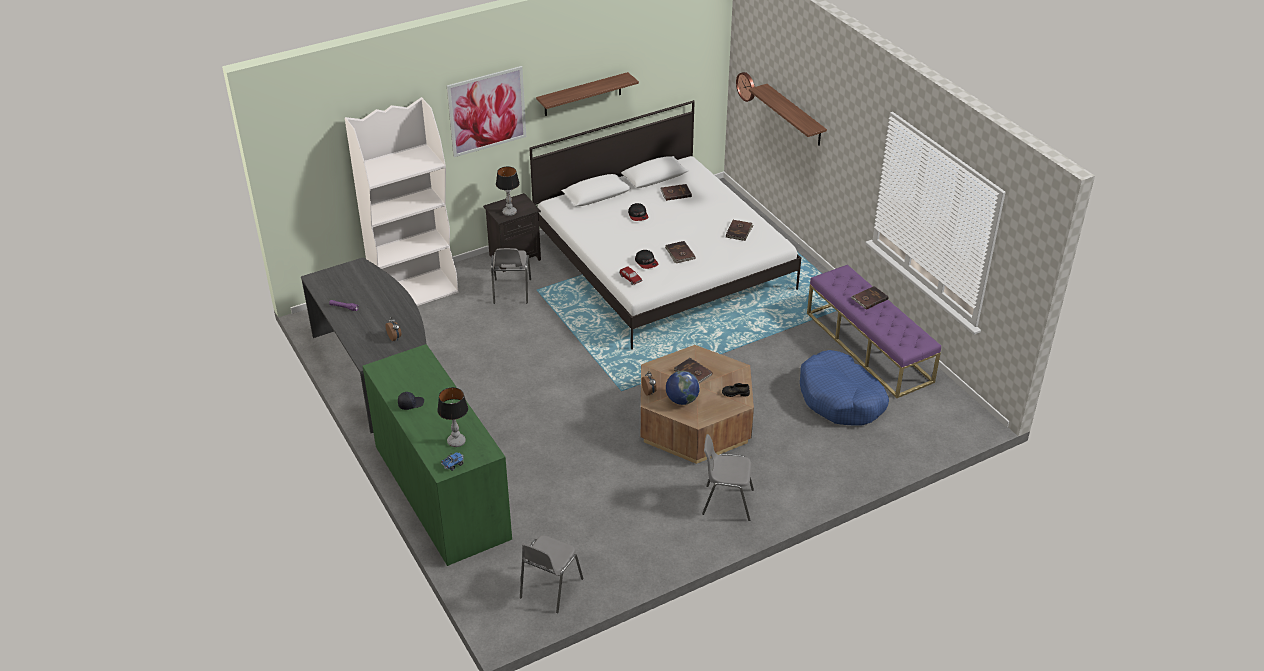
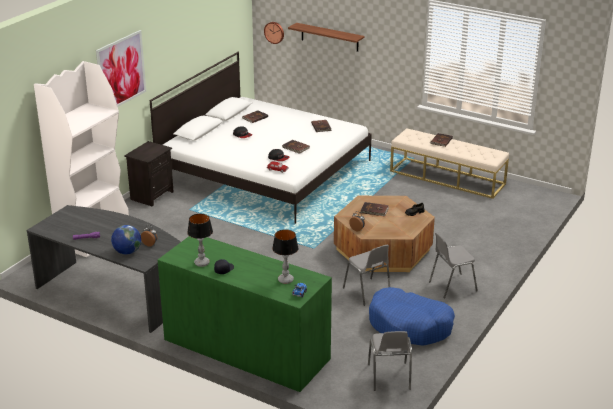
camera: 30 degrees left, 10 degrees down
(509, 212) = (149, 154): table lamp -> table lamp (202, 263)
(511, 292) = (171, 216): grey chair -> grey chair (367, 292)
(582, 94) = (176, 52): shelf -> none
(682, 400) = (384, 227): globe -> globe (127, 252)
(841, 399) = (460, 209): blue dog bed -> blue dog bed (410, 326)
(869, 347) = (447, 178): purple bench -> beige bench

